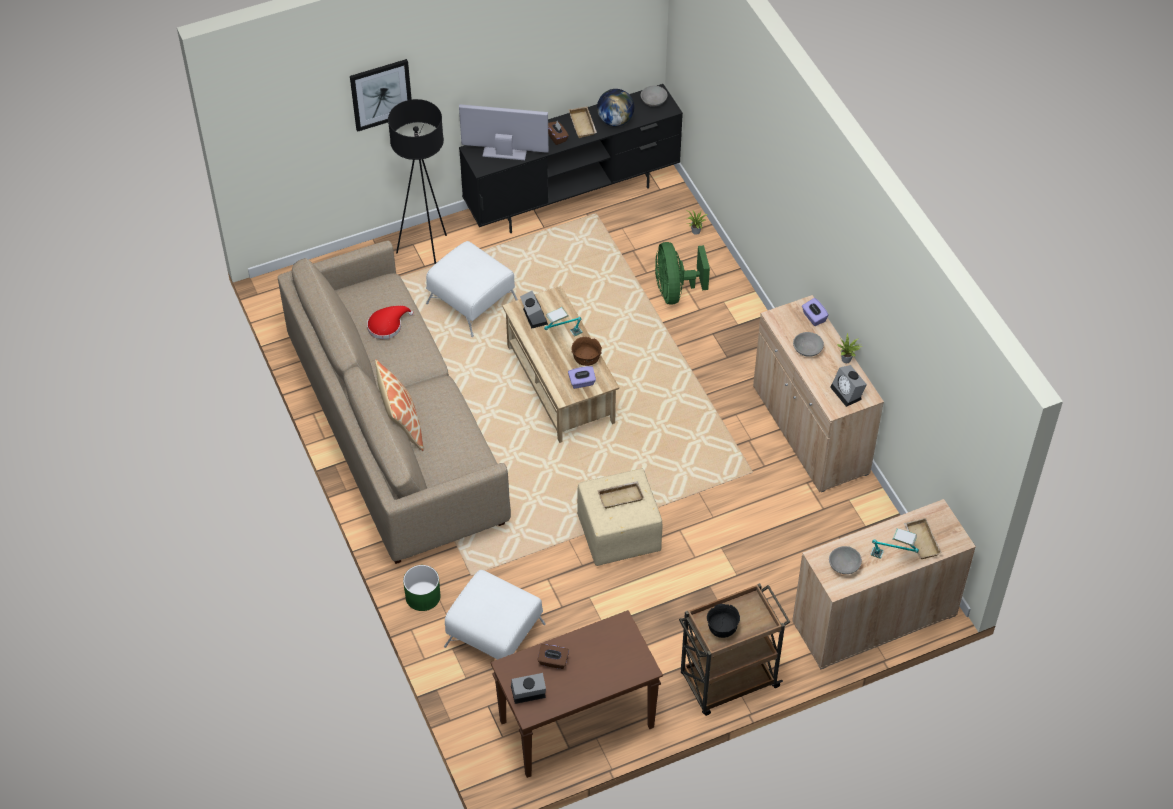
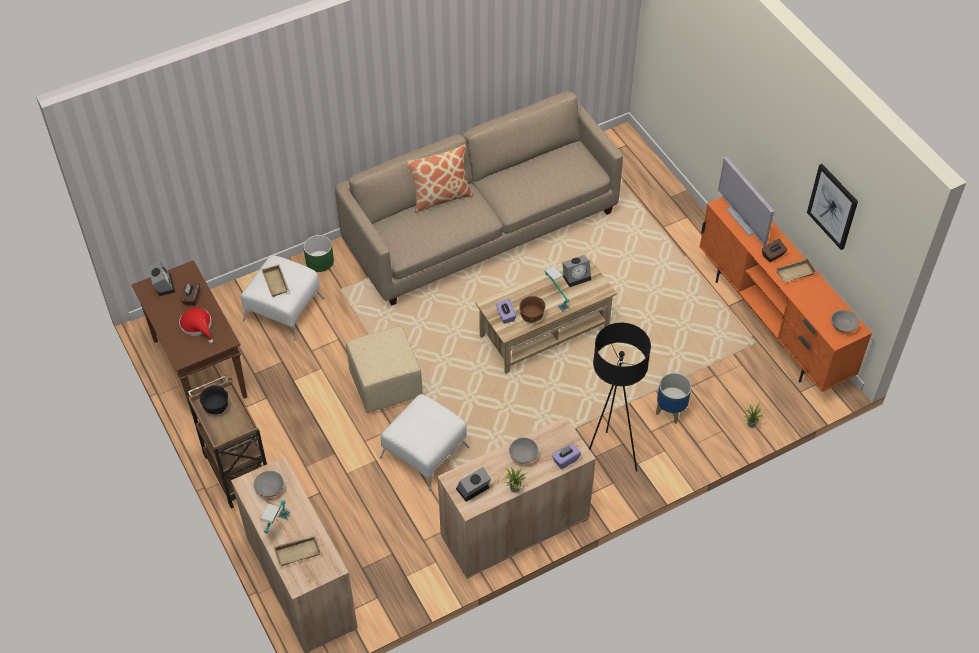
camera: 85 degrees right, 0 degrees up
(381, 94) = (719, 80): picture -> picture (833, 206)
(387, 325) = (544, 177): red hat -> red hat (198, 326)
(427, 254) = (677, 227): black floor lamp -> black floor lamp (609, 458)
(472, 302) = (627, 263): white ottoman -> white ottoman (424, 453)
(504, 152) = (743, 220): television -> television turned 150 degrees clockwise
(573, 196) = (772, 324): black tv stand -> orange tv stand
(615, 120) = (807, 297): globe -> none
(620, 496) = (386, 354): beige tray -> beige tray (277, 283)
(675, 291) = (670, 411): green fan -> planter

